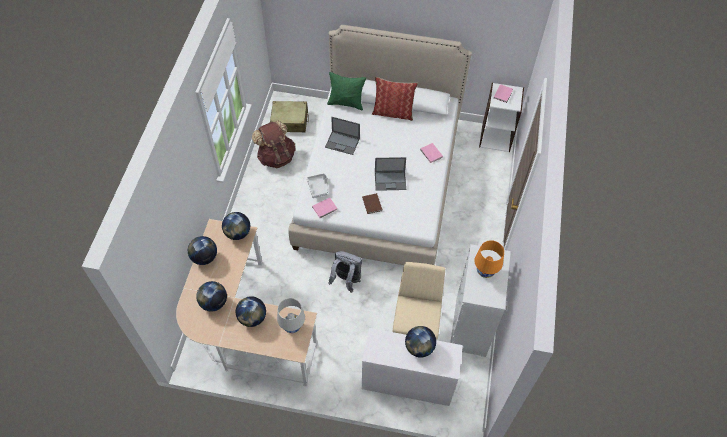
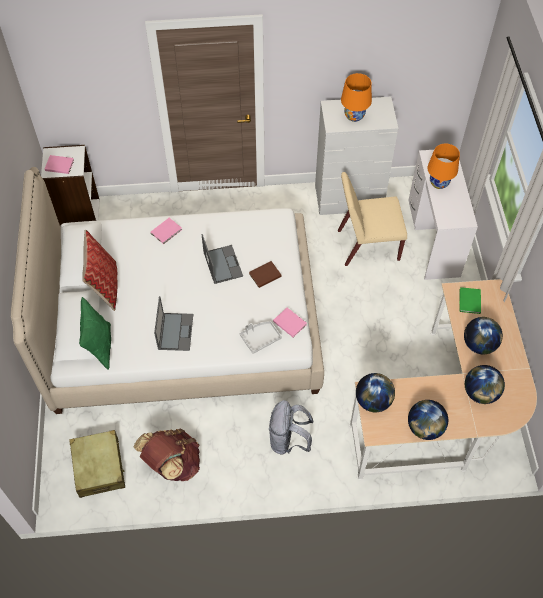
camera: 105 degrees left, 0 degrees up
(292, 326) = (469, 302): white table lamp -> green book
(346, 280) = (338, 324): grey backpack -> grey backpack (288, 440)
(419, 347) = (439, 183): globe -> orange table lamp

